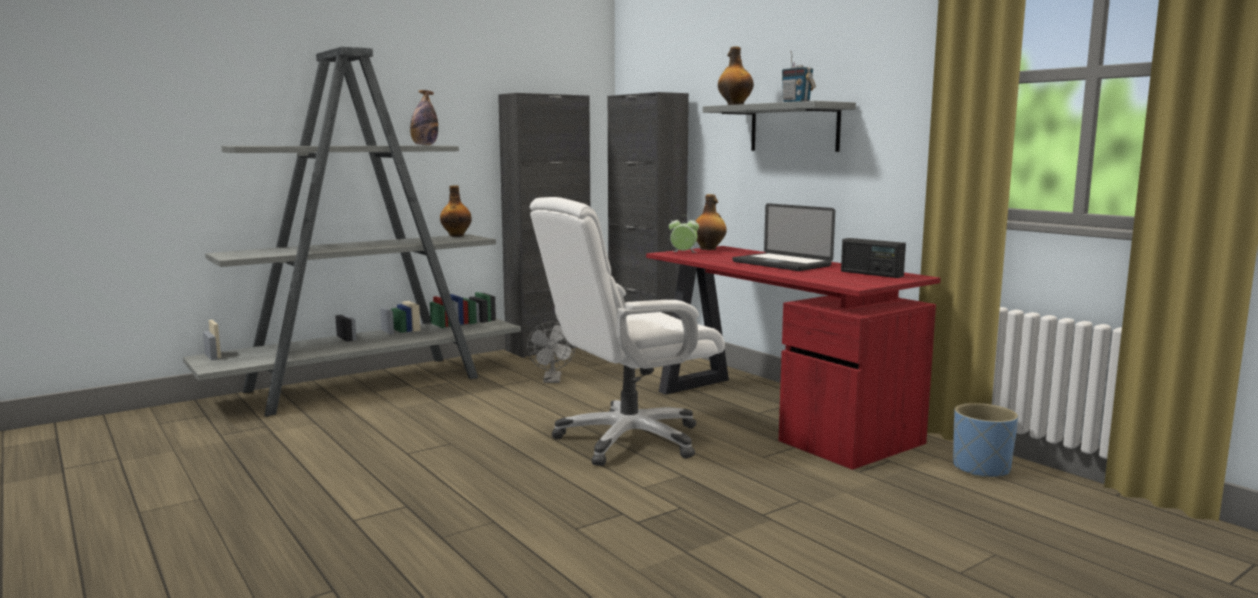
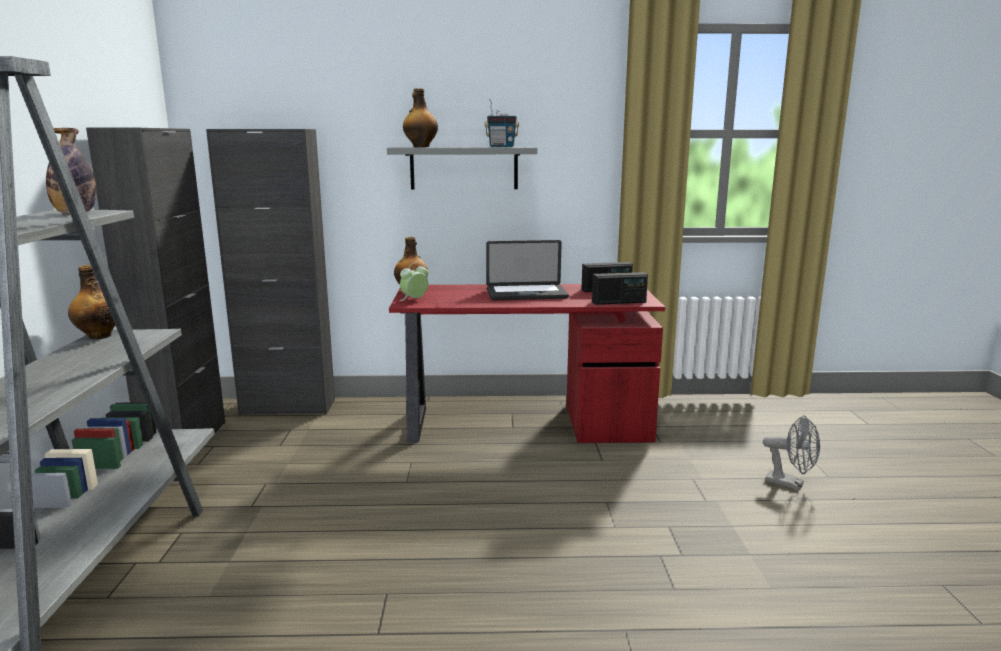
camera: 55 degrees left, 5 degrees up
(552, 380) = (291, 475): grey fan -> grey fan (790, 484)
(628, 440) = (504, 496): white office chair -> none
(830, 281) = (619, 302): none -> radio
(981, 469) = (689, 410): blue planter -> none

